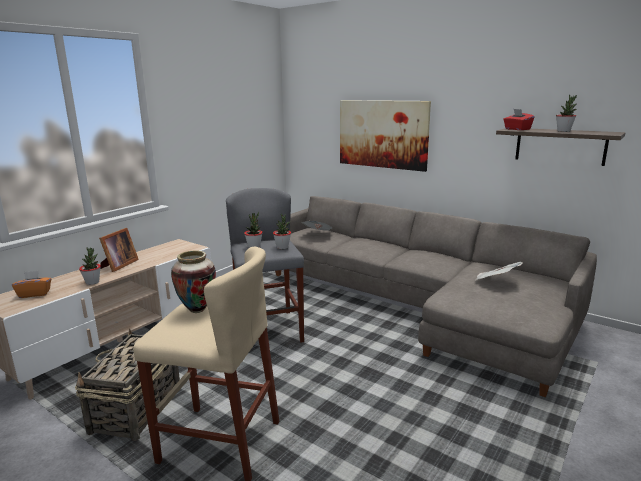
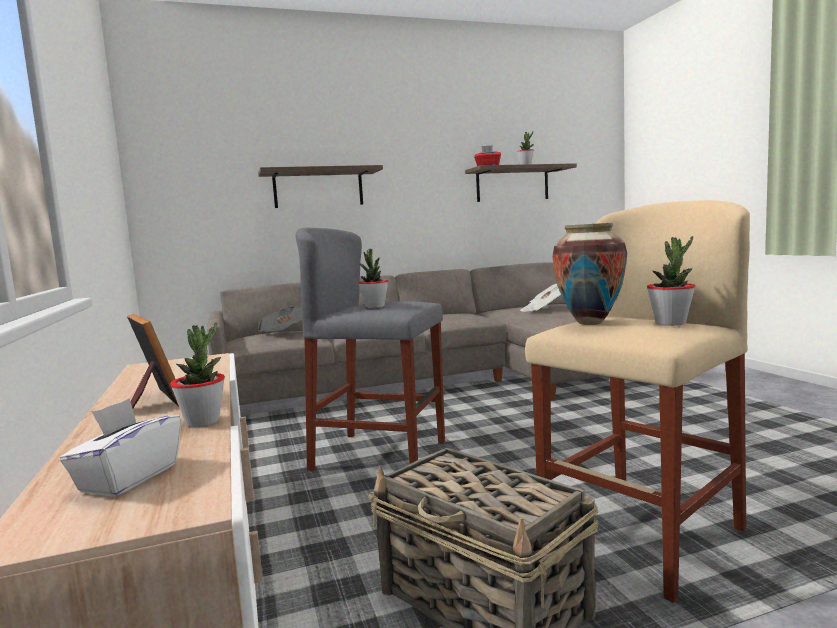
camera: 55 degrees left, 10 degrees down
(35, 294) = (128, 478): orange tissue box -> white tissue box
(282, 247) = (404, 300): potted plant -> potted plant (670, 323)
(382, 134) = (318, 188): picture -> shelf

